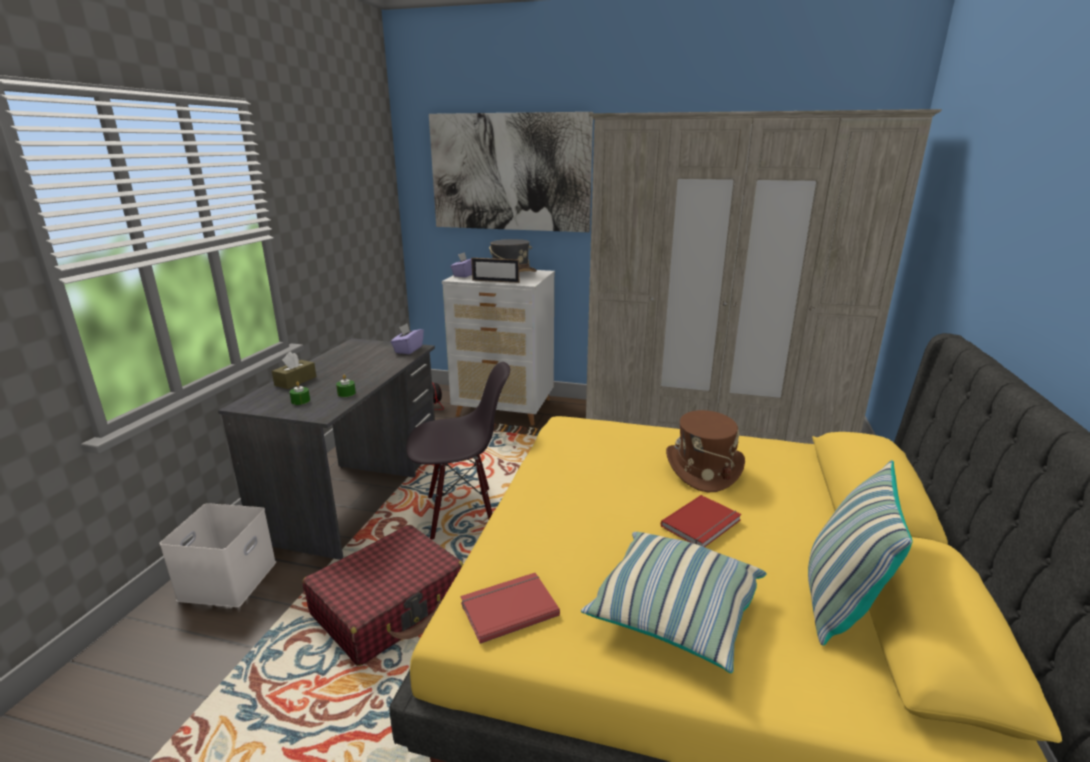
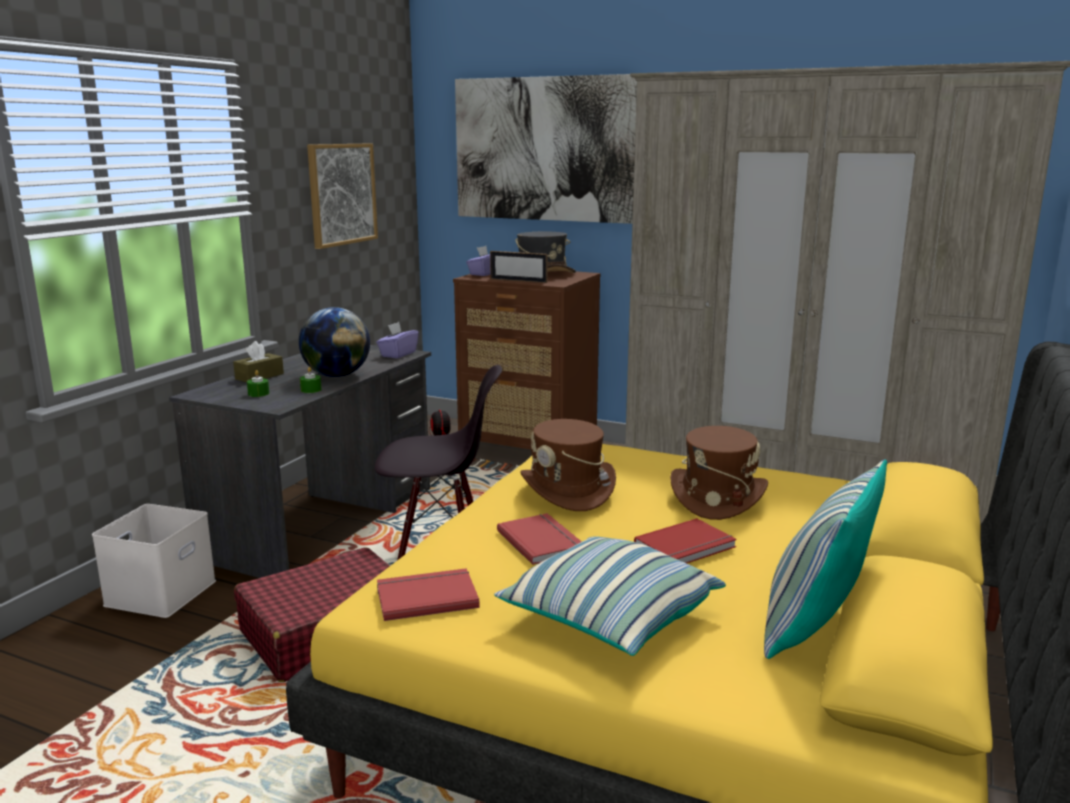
camera: 10 degrees right, 5 degrees down
(343, 213) = (342, 194): none -> picture
(364, 376) = (336, 375): none -> globe
(505, 407) = (529, 448): white dresser -> brown dresser
(584, 530) = (542, 541): none -> red book
(585, 472) = (568, 490): none -> brown hat

